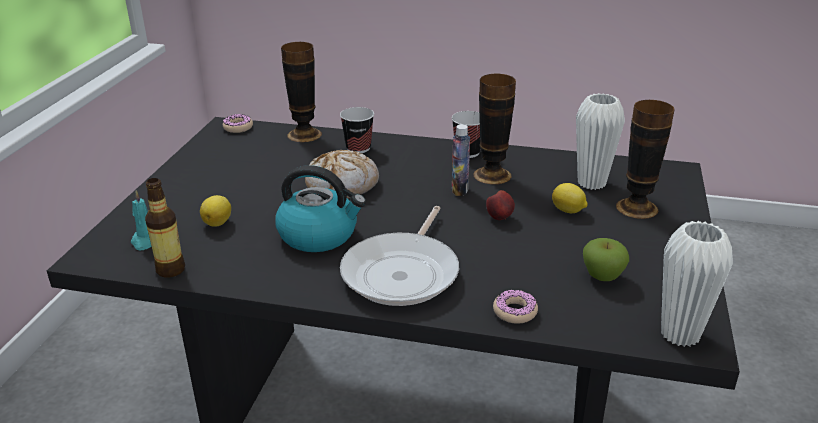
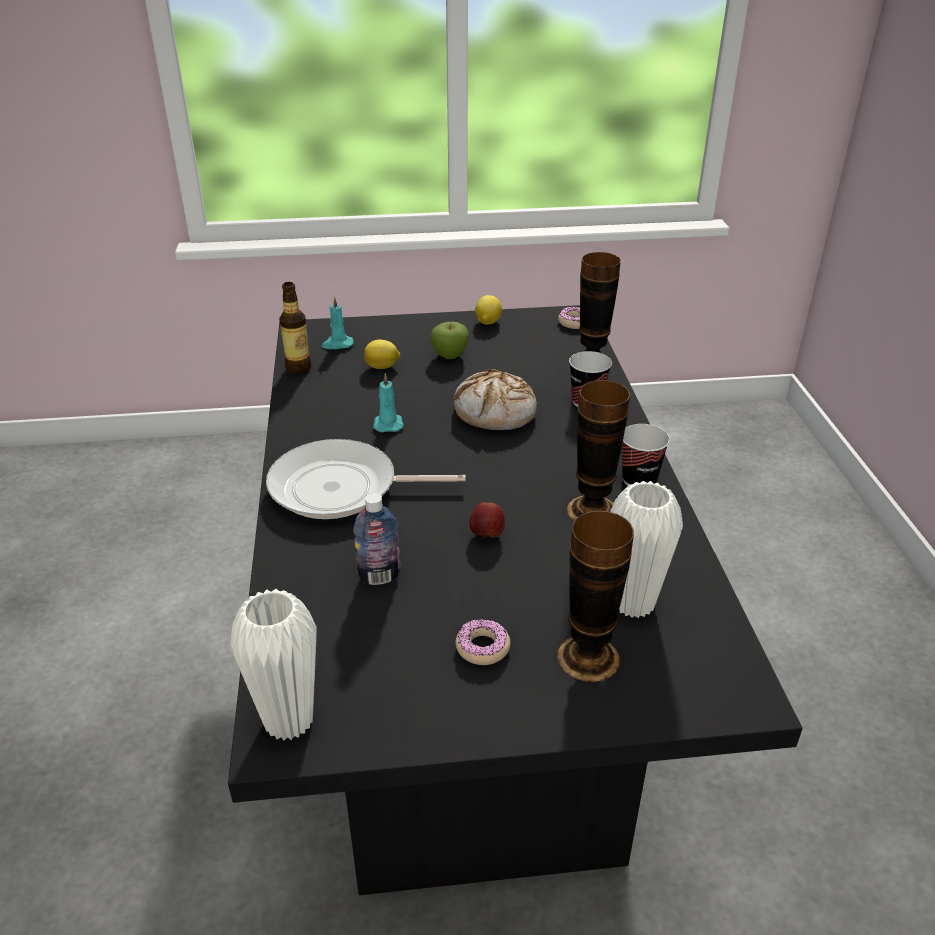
camera: 70 degrees right, 5 degrees up
(319, 235) = (388, 424): kettle -> turquoise candle
(459, 190) = (536, 492): bottle -> bottle (379, 577)
(515, 312) = (296, 576): donut -> donut (482, 647)
(568, 211) = (538, 590): lemon -> lemon (487, 322)
(602, 277) = (390, 639): apple -> apple (450, 356)

